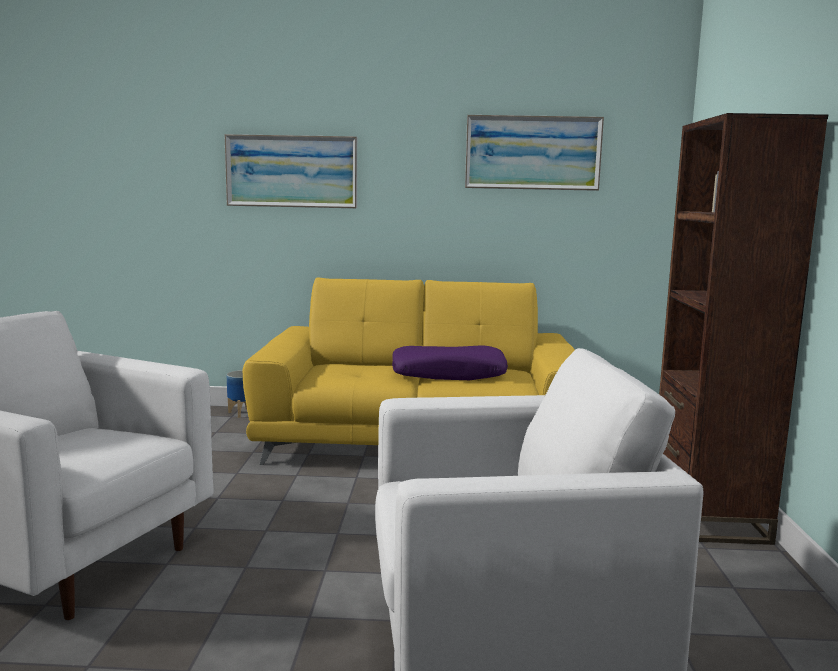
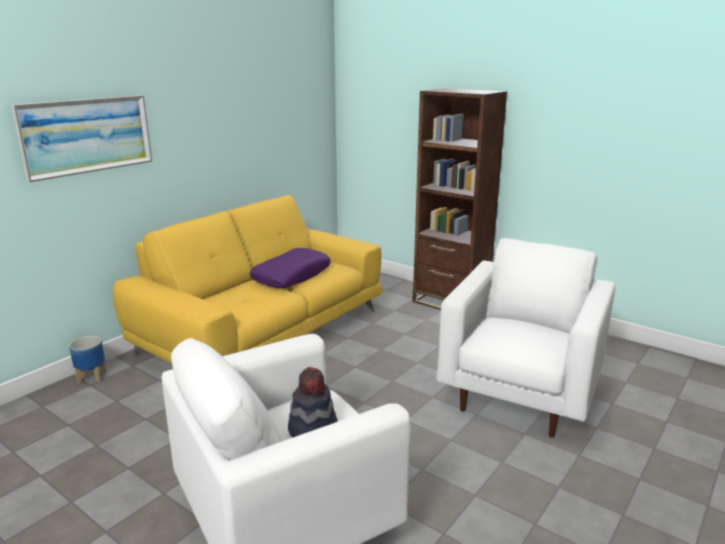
camera: 55 degrees left, 10 degrees up
(76, 447) = (313, 428): none -> hat
(532, 153) = (261, 96): picture -> none

